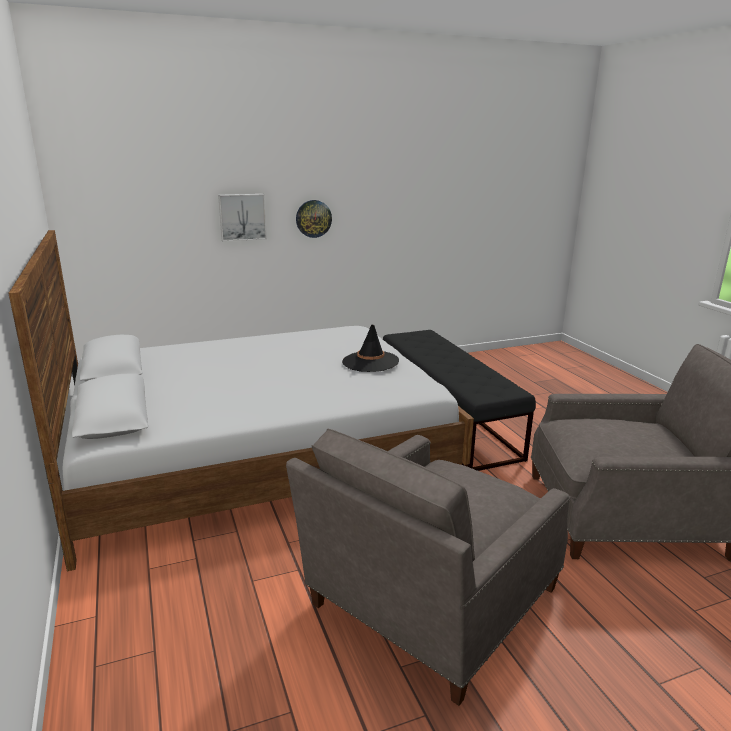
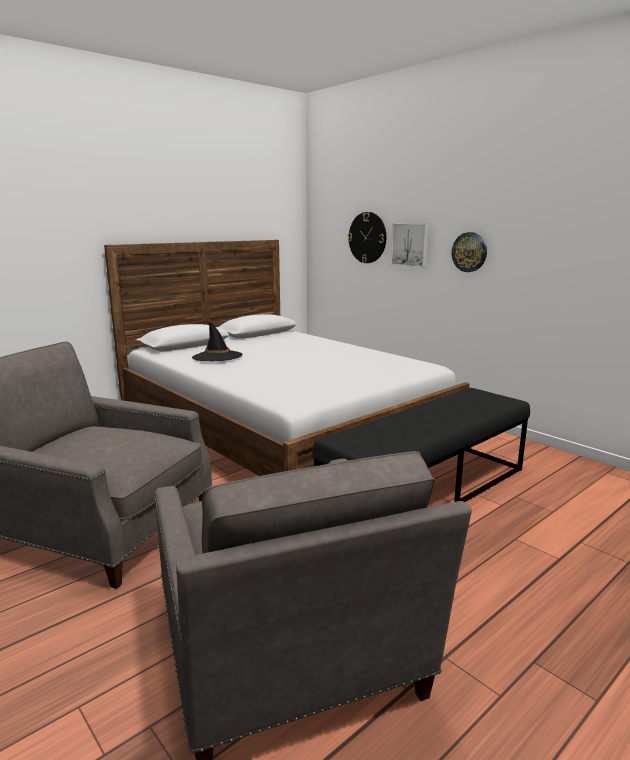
camera: 70 degrees right, 5 degrees down
(175, 213) = (367, 237): none -> wall clock
(370, 362) = (333, 377): black hat -> black hat (217, 357)

